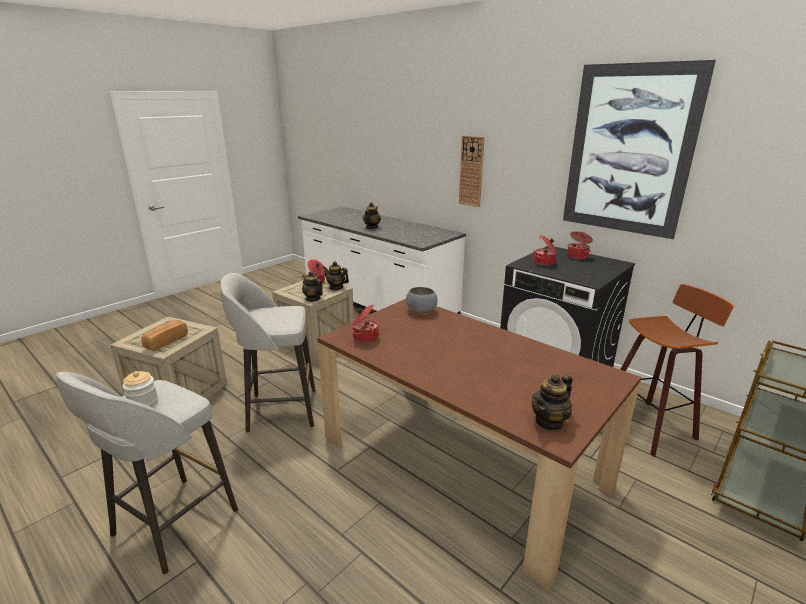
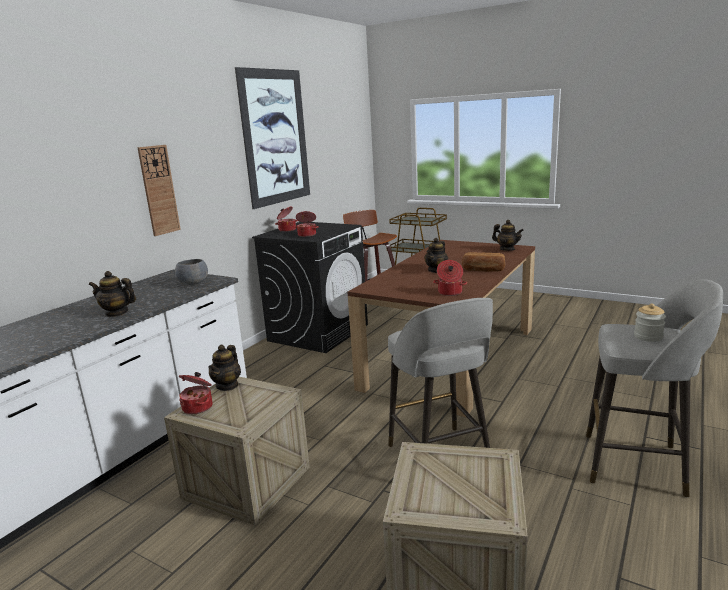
camera: 100 degrees left, 5 degrees down
(166, 342) = (475, 470): bread -> bread (483, 270)
(313, 299) = (275, 393): teapot -> teapot (436, 270)
(422, 311) = (381, 283): grey bowl -> grey bowl (193, 283)

